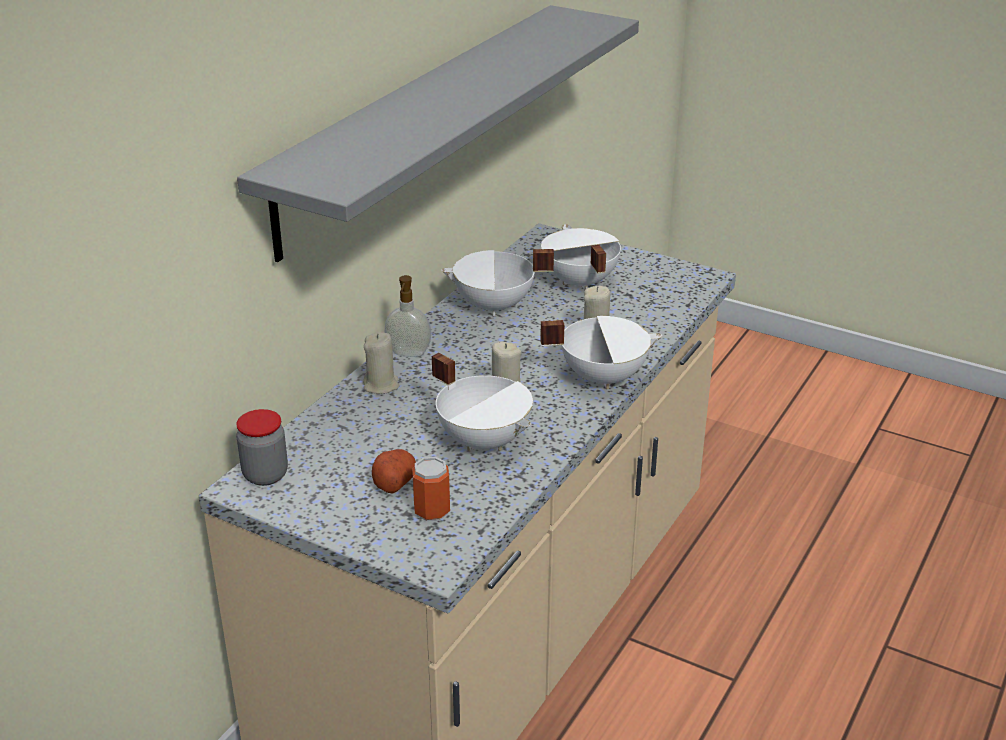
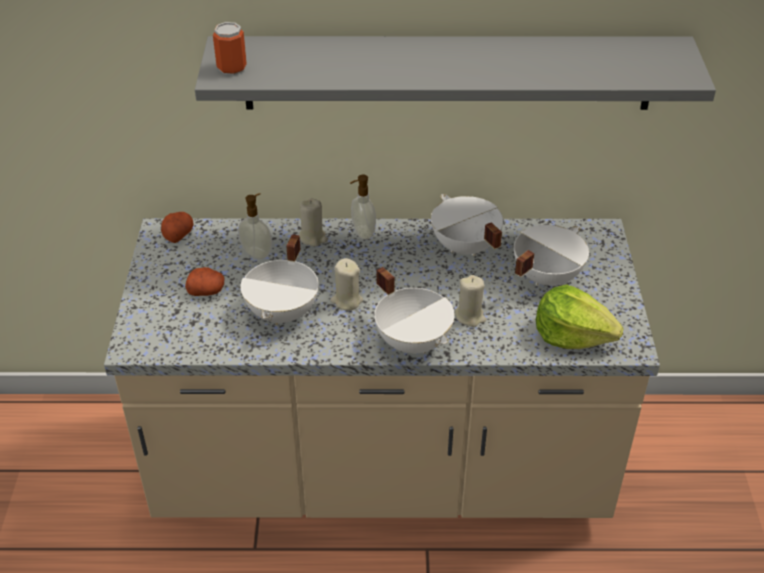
camera: 60 degrees right, 10 degrees up
(265, 475) = (178, 234): jar -> potato
(365, 428) = (257, 252): none -> soap dispenser
(432, 511) = (186, 320): can -> can (232, 68)
(667, 297) = (572, 335): none -> lettuce

